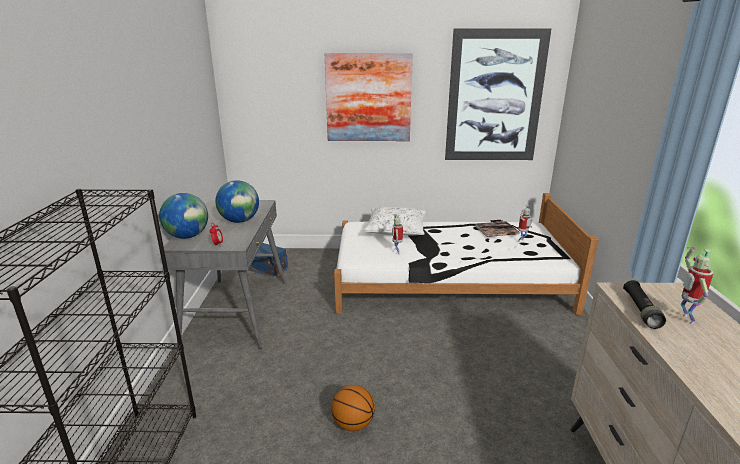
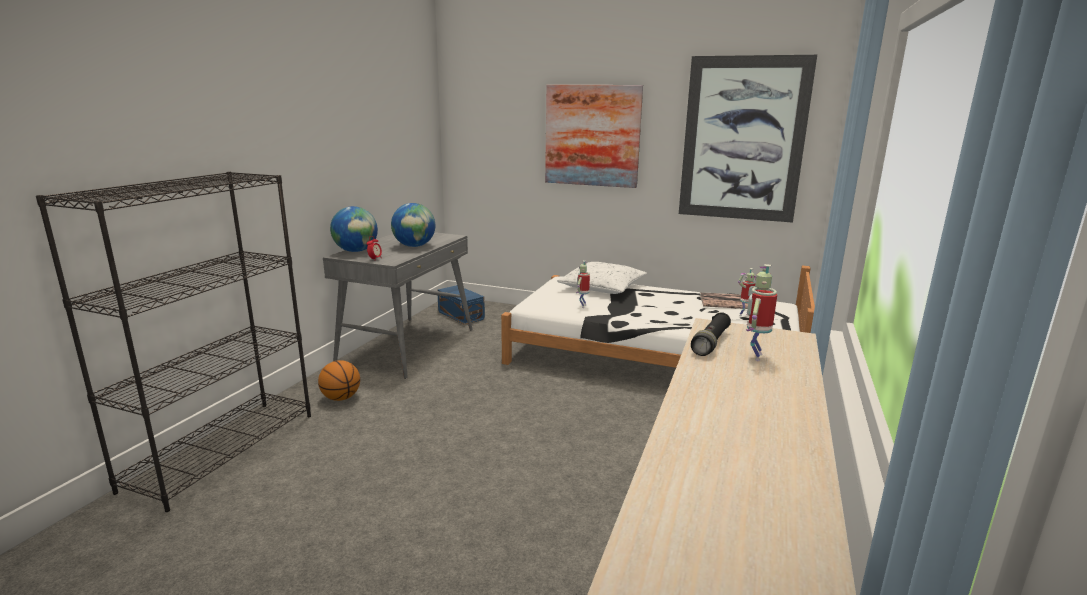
camera: 20 degrees right, 5 degrees down
(353, 423) = (445, 453): basketball -> basketball (341, 398)

